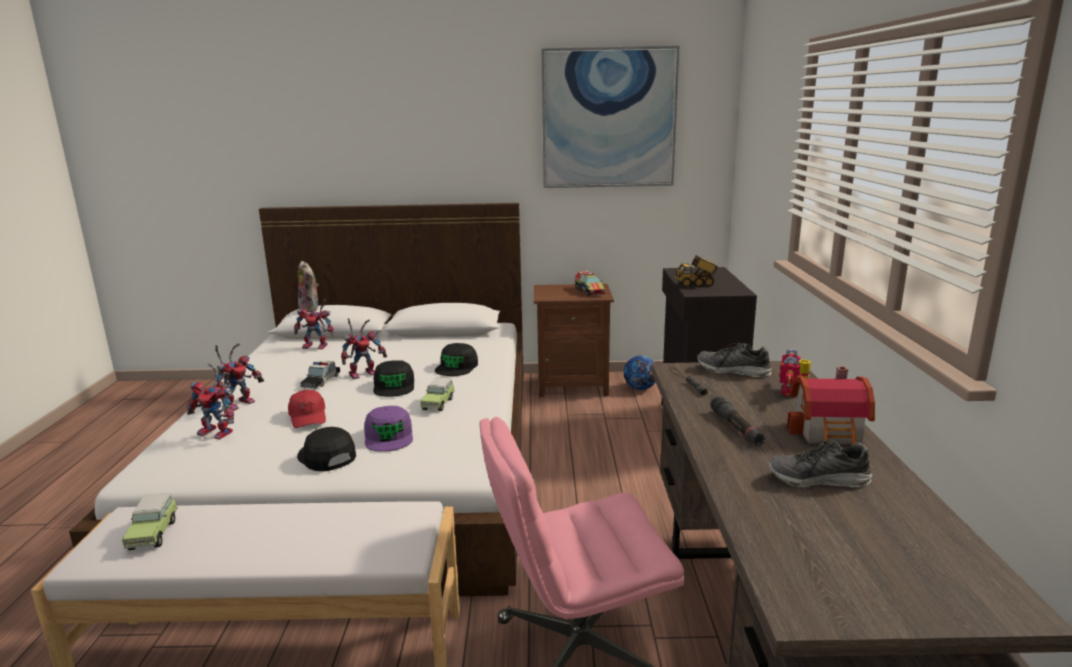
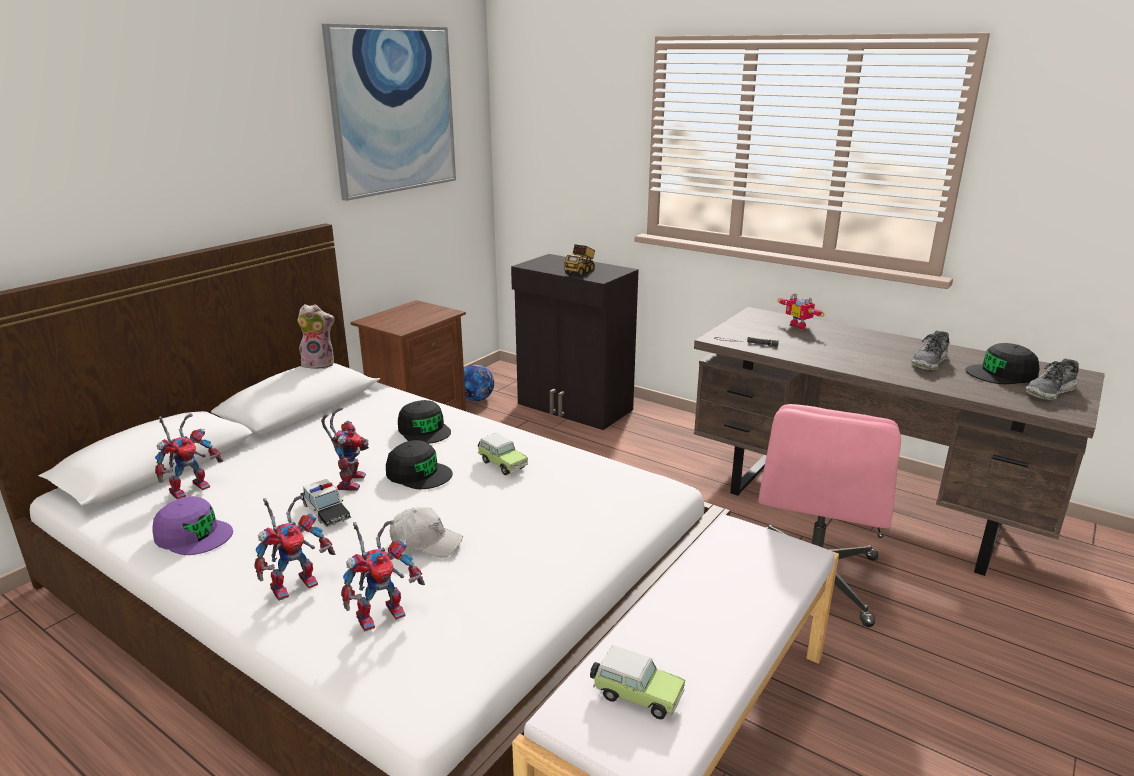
camera: 55 degrees left, 5 degrees up
(239, 403) = (297, 583): toy robot -> toy robot turned 75 degrees clockwise
(308, 416) = (426, 541): red cap -> white cap
(311, 309) = (114, 444): plush toy -> plush toy (319, 364)
(326, 456) = (544, 554): black cap -> black cap (1002, 374)
(389, 436) = (544, 508): purple cap -> purple cap (193, 535)
(589, 291) = (422, 311): toy truck -> none
(733, 371) = (743, 326): shoe -> shoe (1050, 391)
(736, 428) = (841, 356): black flashlight -> none
(830, 434) = (872, 339): toy house -> none

